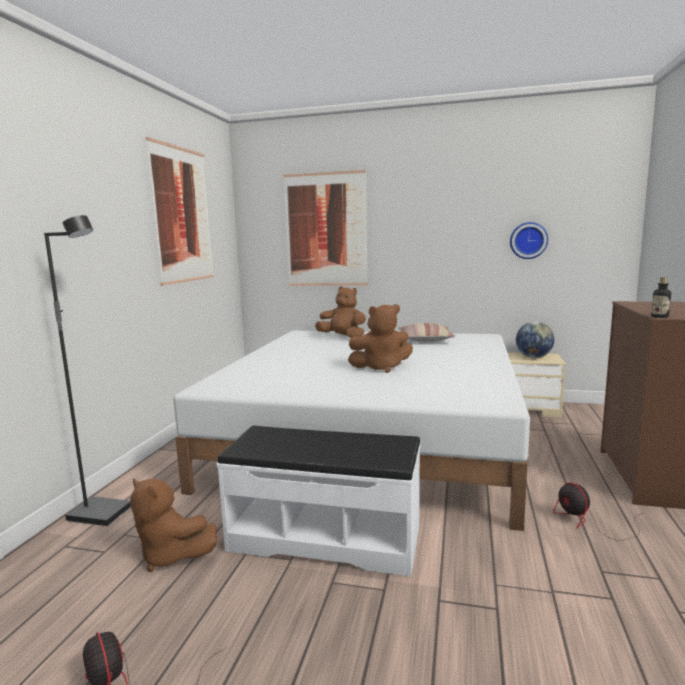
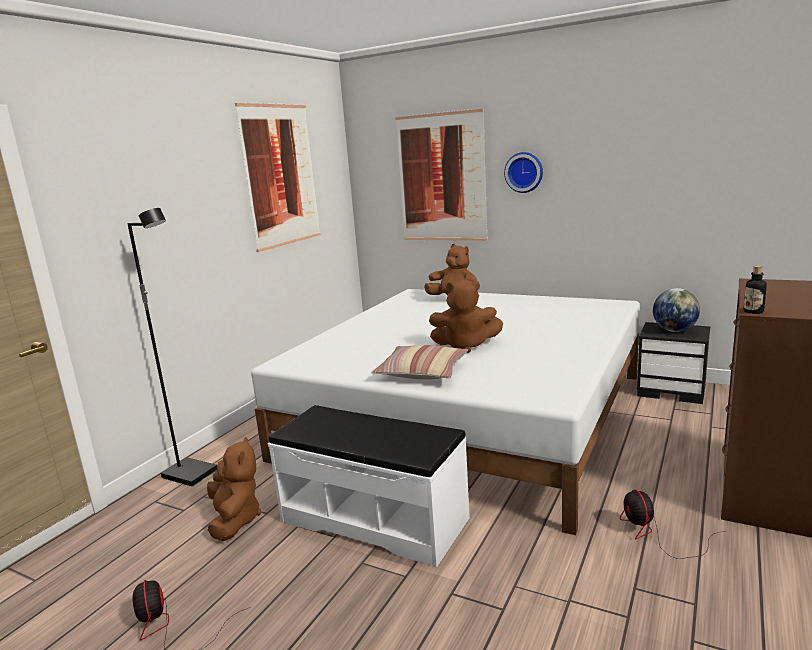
camera: 15 degrees right, 5 degrees up
(171, 556) = (235, 520): brown plush toy -> brown plush toy turned 150 degrees counterclockwise
(425, 339) = (542, 307): pillow -> pillow (422, 372)
(528, 240) = (675, 188): wall clock -> wall clock (524, 172)
(532, 408) = (672, 390): beige nightstand -> black nightstand

